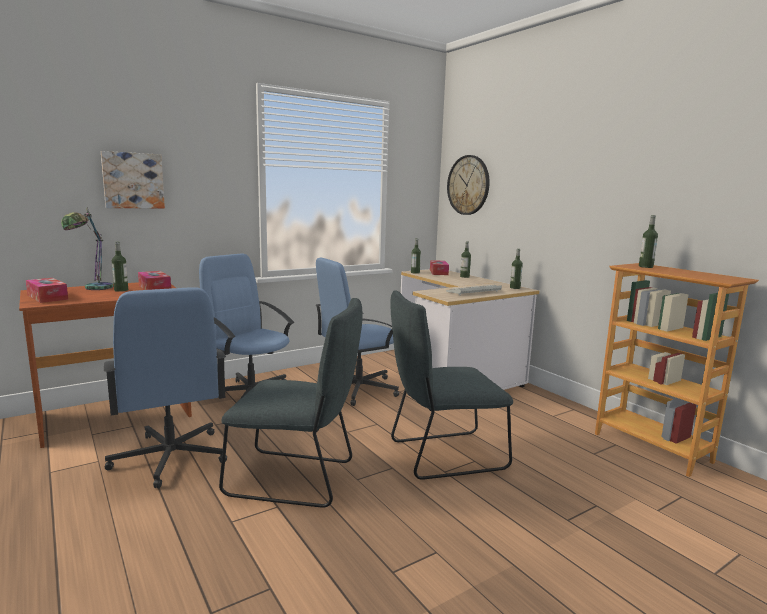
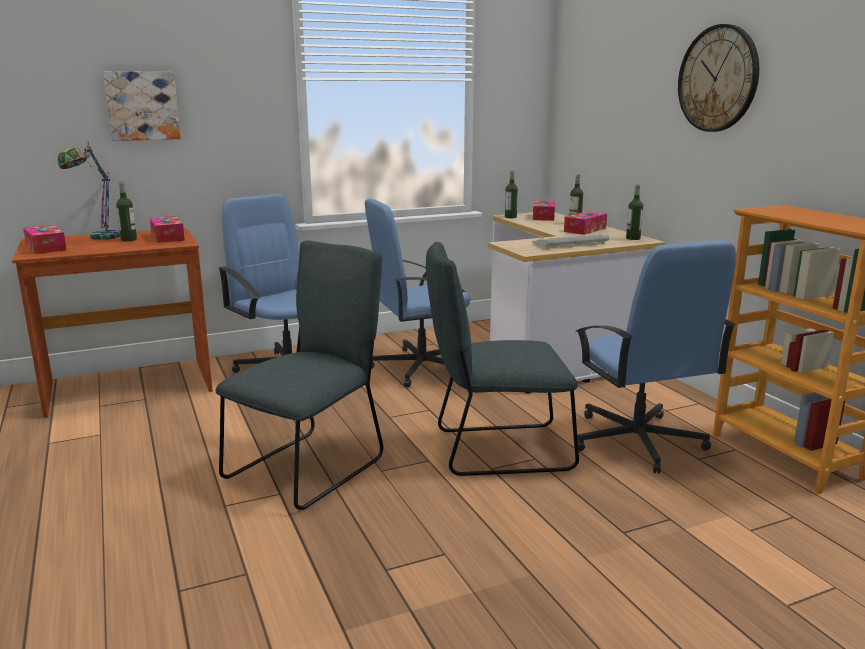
camera: 10 degrees right, 5 degrees up
(170, 458) = (177, 435): blue office chair -> blue office chair (637, 442)
(296, 479) = (311, 466): grey chair -> grey chair turned 75 degrees counterclockwise
(468, 185) = (585, 96): wall clock -> wall clock (718, 79)
(476, 282) = (585, 230): none -> tissue box
(645, 266) = (785, 210): bottle -> none

